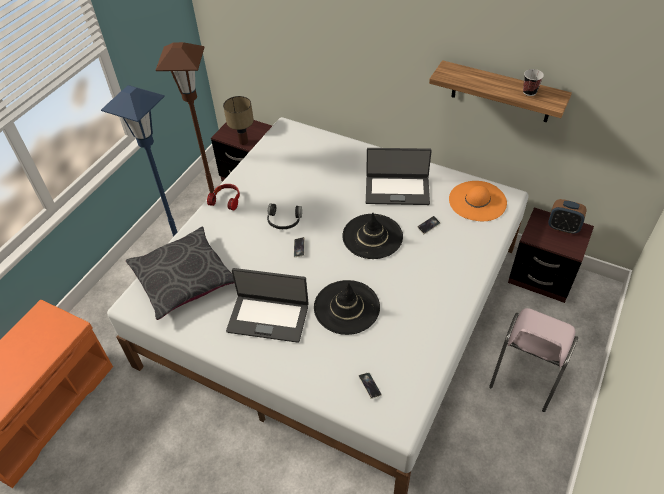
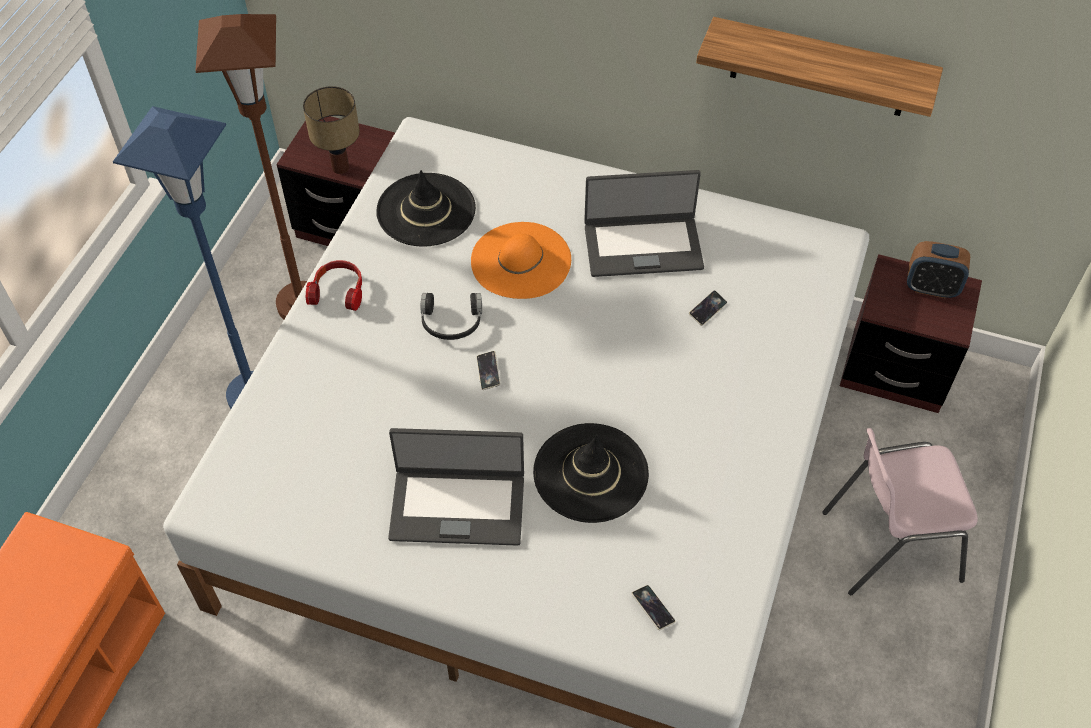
camera: 10 degrees left, 5 degrees up
(184, 278) = (292, 449): grey pillow -> none
(372, 236) = (613, 338): black hat -> black hat (426, 210)
(477, 201) = (785, 255): orange hat -> orange hat (521, 260)
(526, 373) = (889, 544): pink chair -> pink chair turned 60 degrees clockwise
(529, 92) = (872, 71): cup -> none

